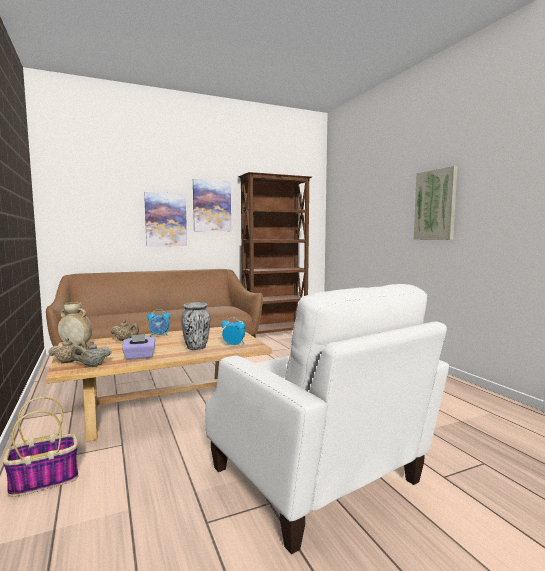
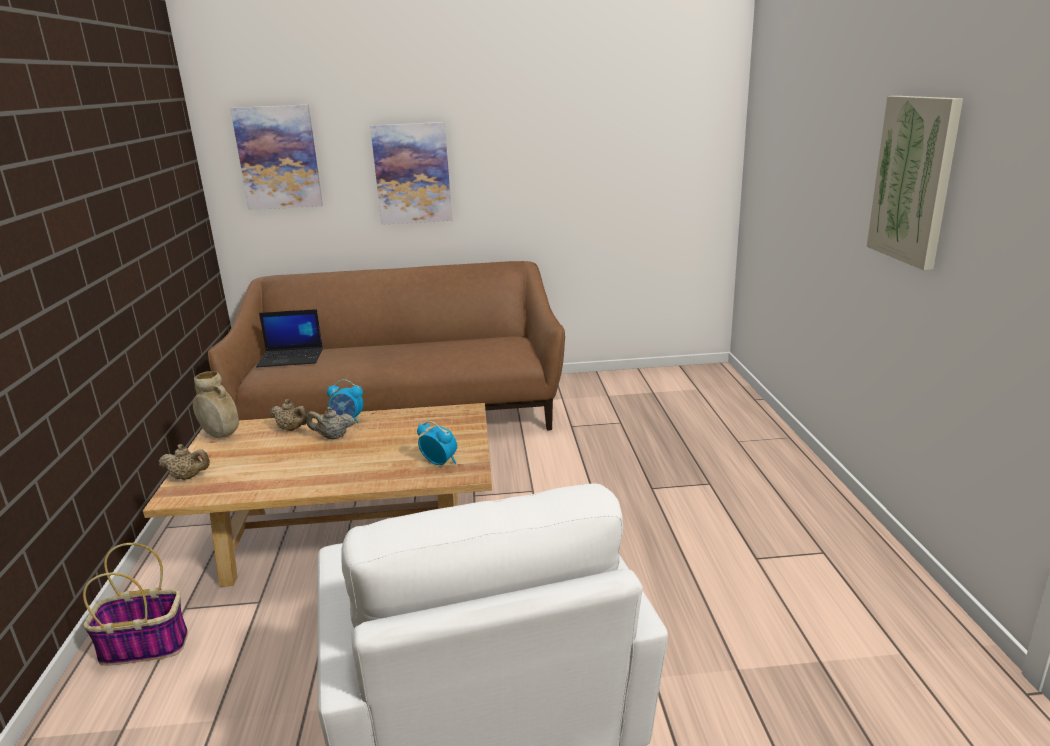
camera: 20 degrees right, 15 degrees up
(92, 366) = (210, 491): beige teapot -> beige teapot (332, 437)
(96, 317) = (292, 358): none -> laptop
(139, 357) = (283, 477): purple tissue box -> none
(196, 348) = (377, 464): vase -> none
(212, 205) = (497, 140): picture -> picture (278, 157)
(275, 334) = (620, 380): brown bookcase -> none

